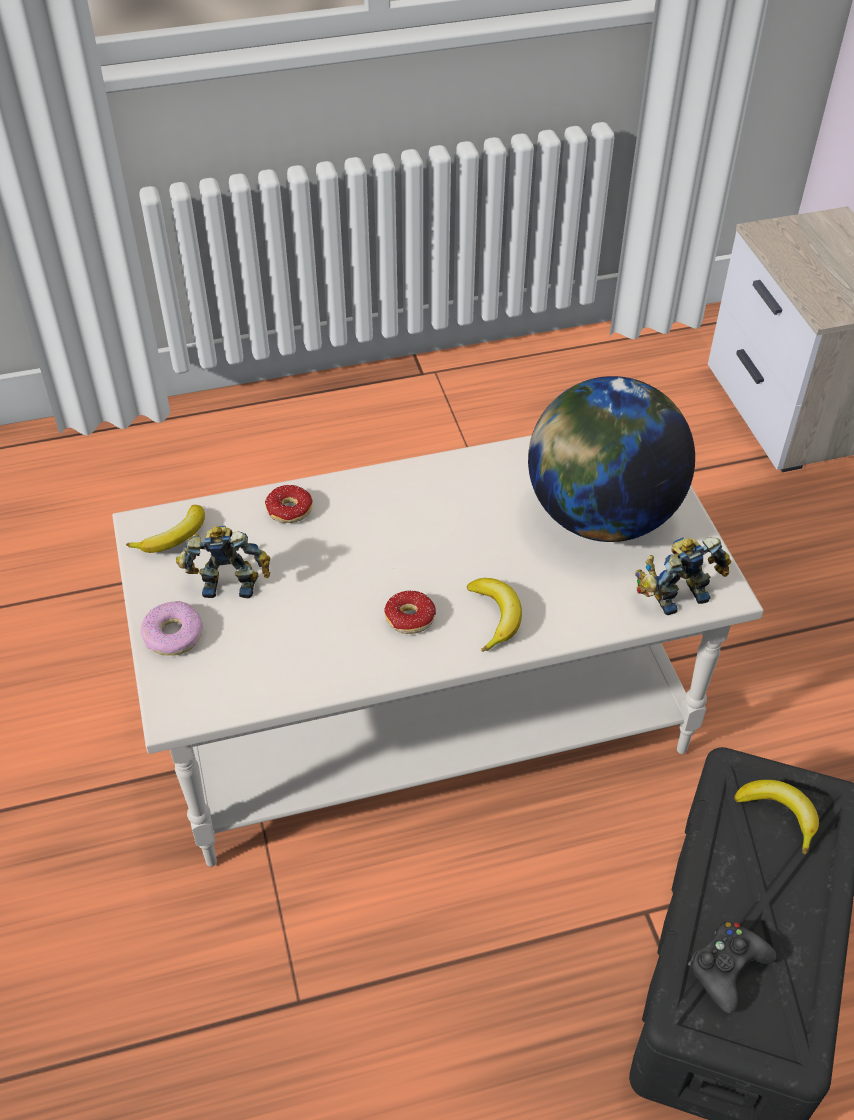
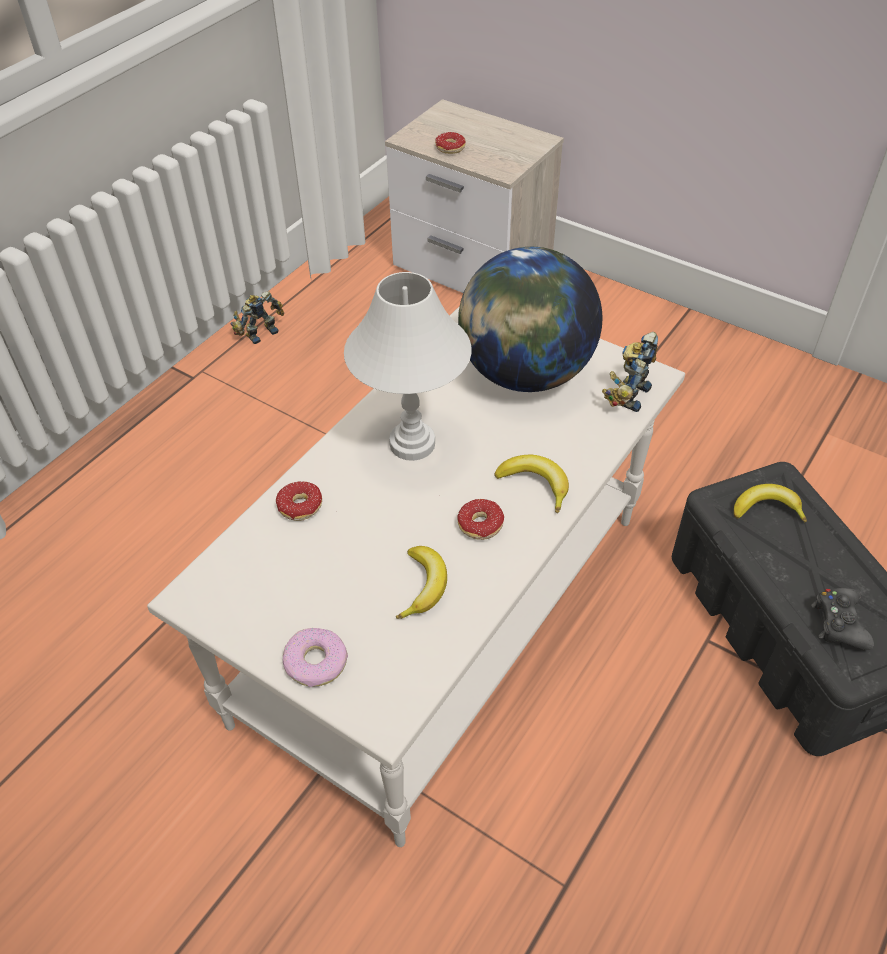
camera: 40 degrees left, 0 degrees up
(174, 538) = (227, 588): banana -> banana (423, 586)
(228, 582) = (313, 591): toy robot -> toy robot (259, 332)
(432, 516) = (413, 444): none -> white table lamp
(791, 264) = (448, 151): none -> donut

